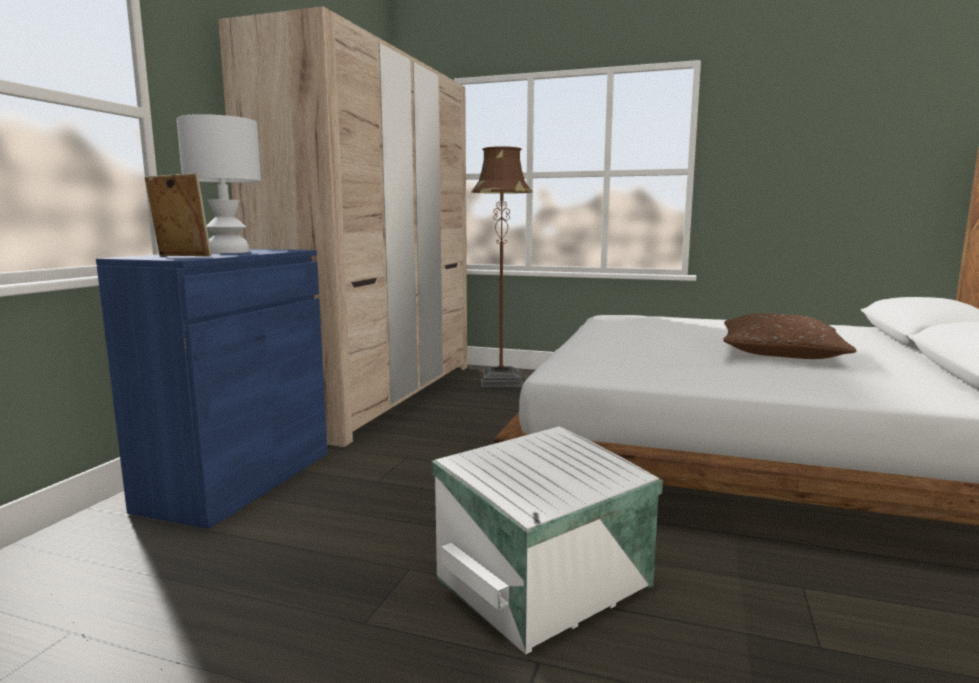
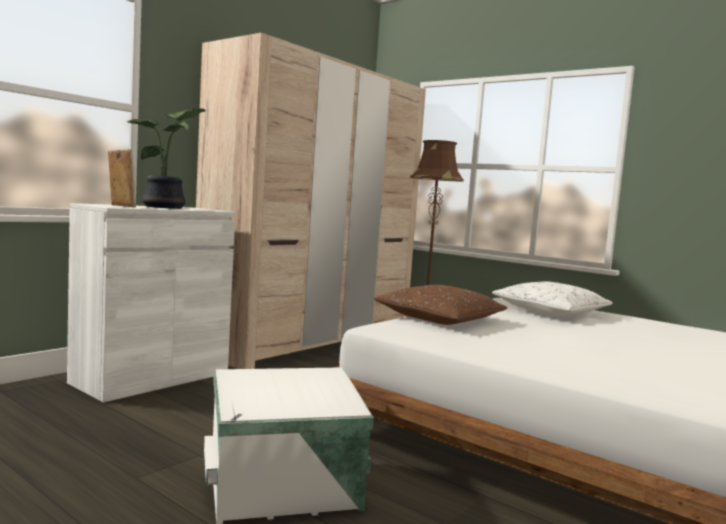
camera: 20 degrees right, 5 degrees down
(229, 252) = (166, 207): white table lamp -> potted plant
(238, 480) = (151, 378): blue cabinet -> white cabinet
(670, 325) = (550, 311): none -> white pillow
(780, 352) = (611, 344): brown pillow -> brown pillow (440, 318)

